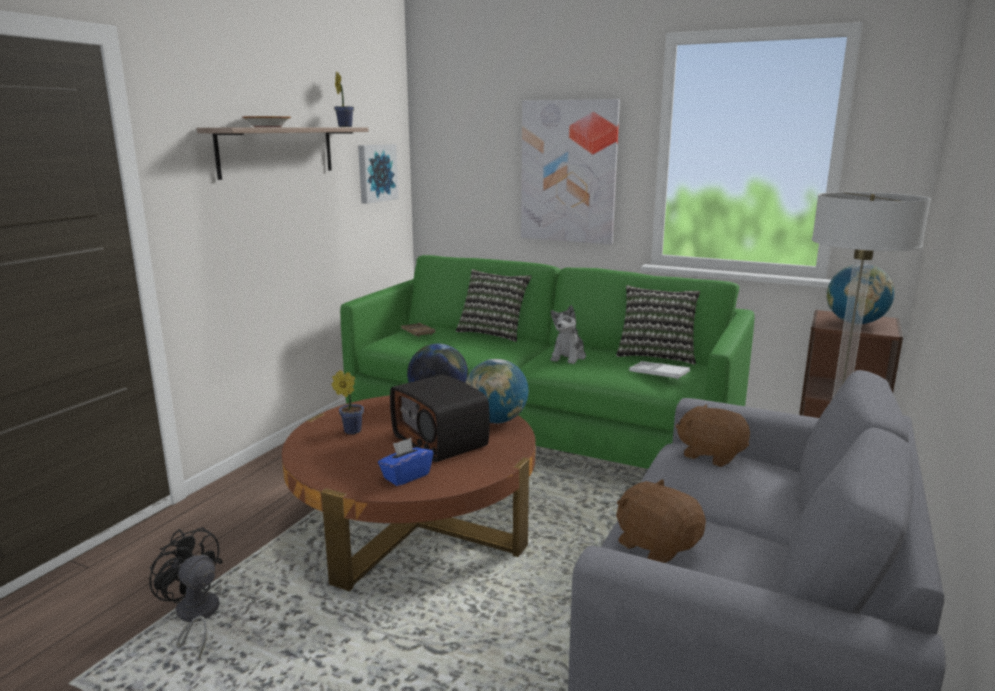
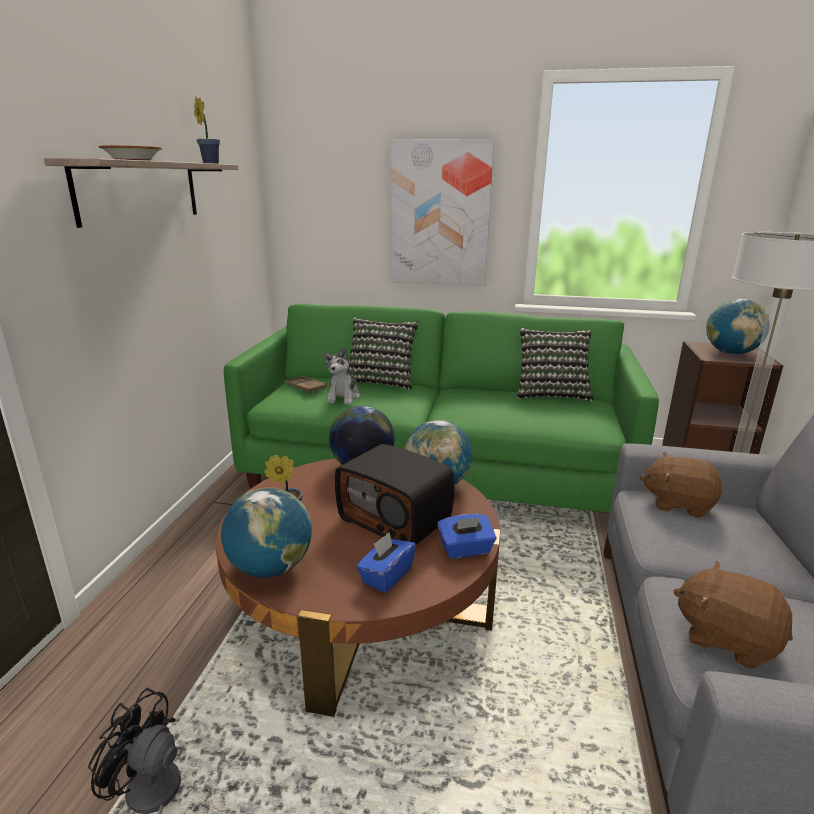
camera: 15 degrees left, 5 degrees up
(318, 460) = (270, 568): none -> globe
(376, 173) = (237, 217): picture -> none
(486, 468) = (465, 549): none -> blue tissue box
(568, 357) = (474, 403): plush toy -> plush toy (343, 397)
(658, 374) = (571, 415): white tray -> none

